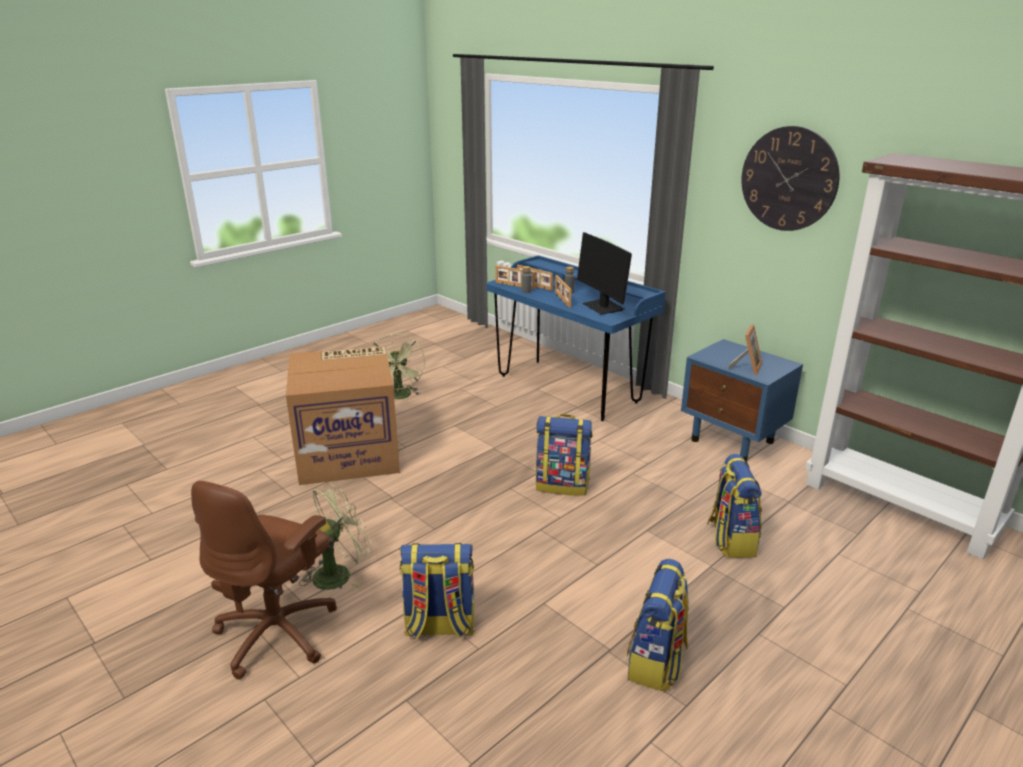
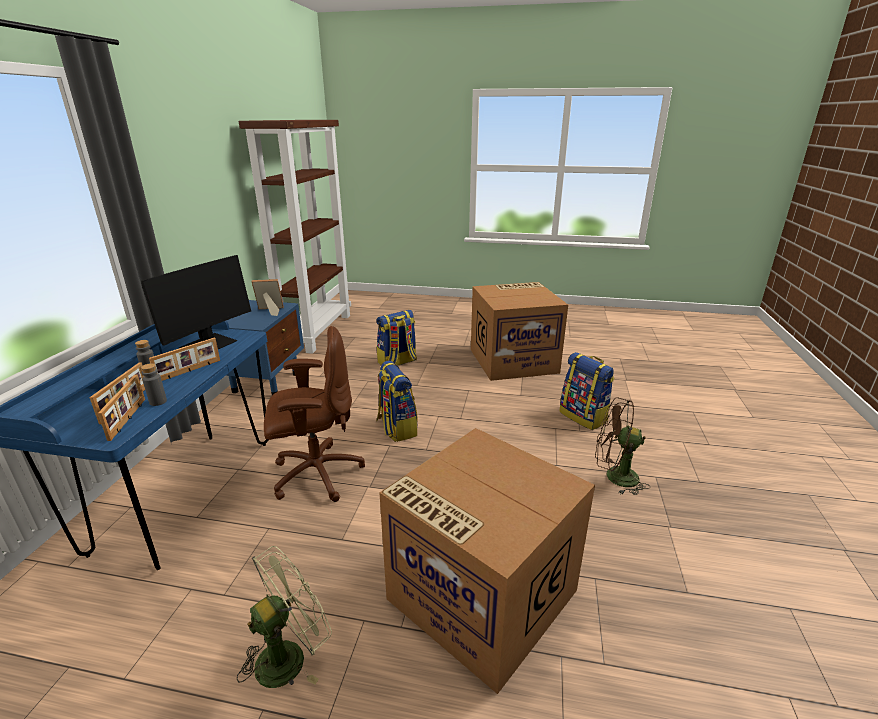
camera: 125 degrees left, 0 degrees up
(278, 632) = (683, 468): brown office chair -> brown office chair (316, 474)
(338, 573) = (614, 477): green fan -> brown fan
(656, 662) = (513, 360): backpack -> cardboard box
(788, 179) = (189, 158): wall clock -> none

